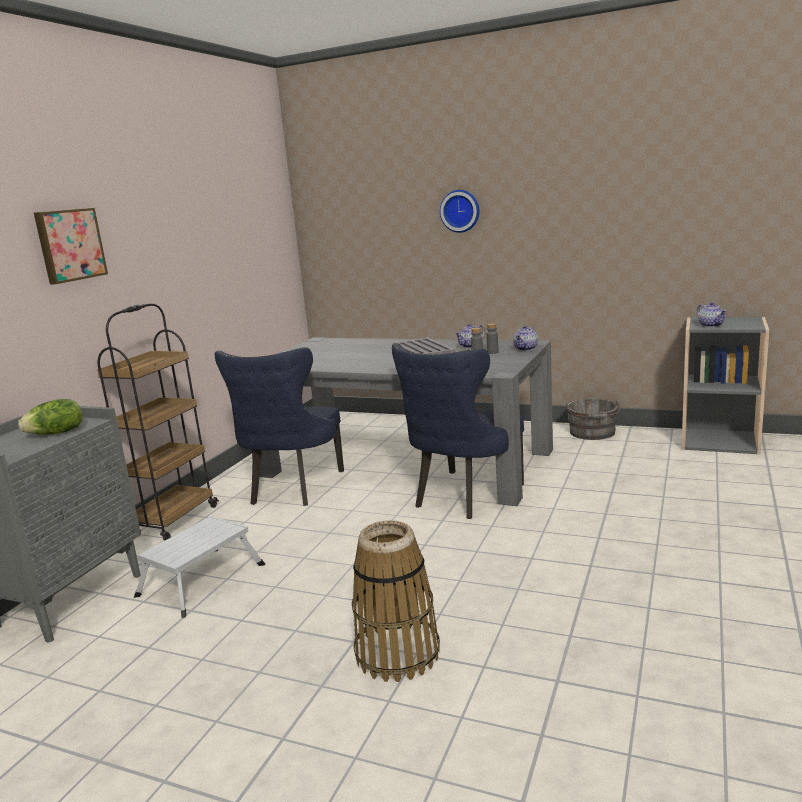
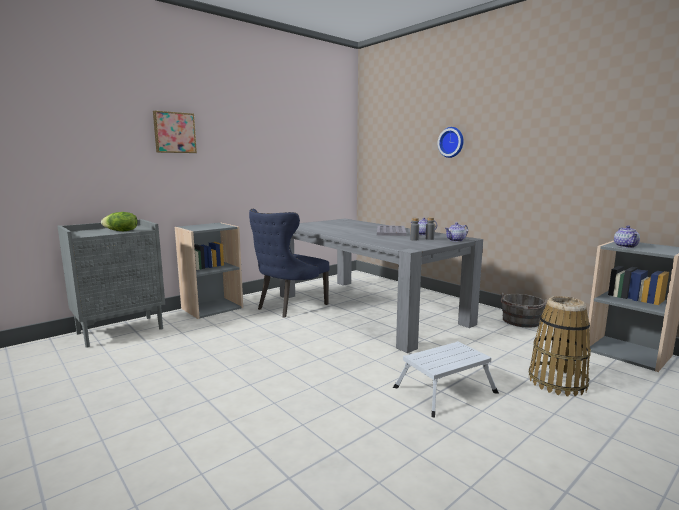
camera: 25 degrees right, 5 degrees down
(175, 521) = (212, 307): brown cart -> grey bookcase
(202, 579) = (184, 340): white step ladder -> white step ladder (445, 390)
(398, 653) = (220, 417): basket -> basket (557, 382)
(463, 496) = (379, 337): blue chair -> none

